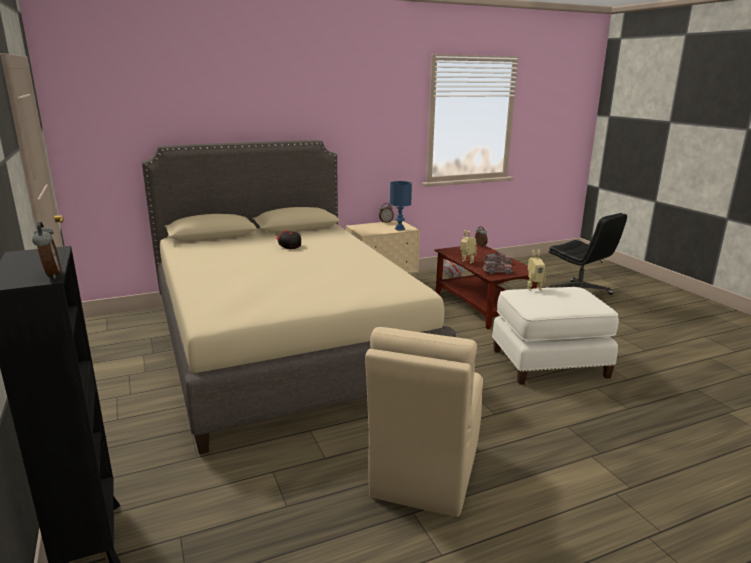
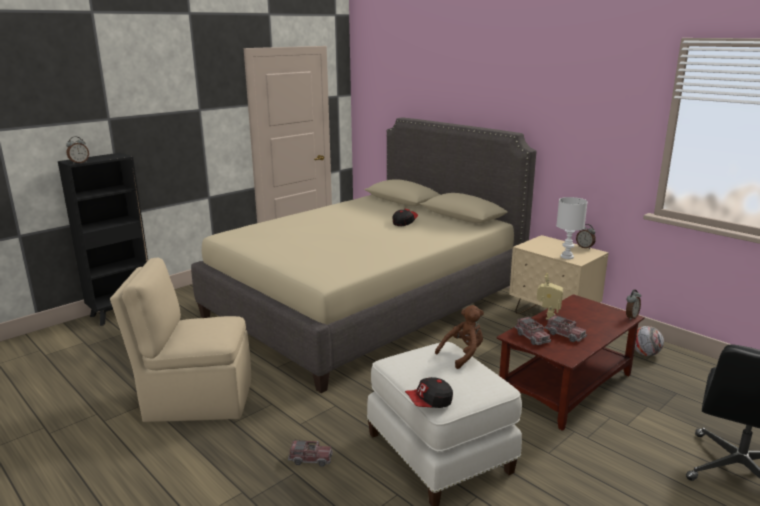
camera: 70 degrees right, 0 degrees up
(399, 229) = (566, 256): blue table lamp -> white table lamp
(533, 288) = (463, 355): toy robot -> brown plush toy
(549, 416) = (310, 459): none -> toy truck
(599, 308) = (429, 403): none -> cap

